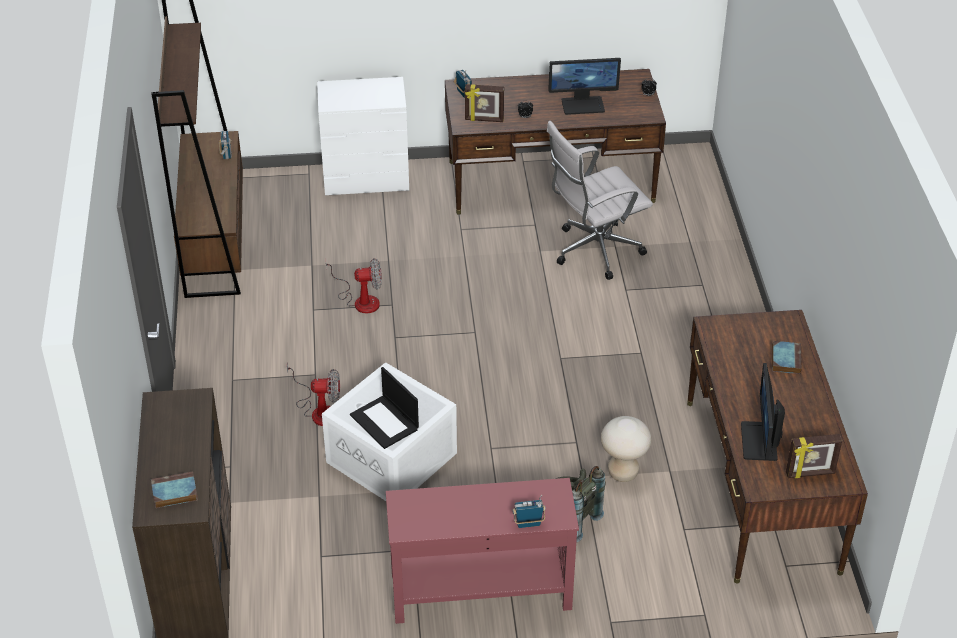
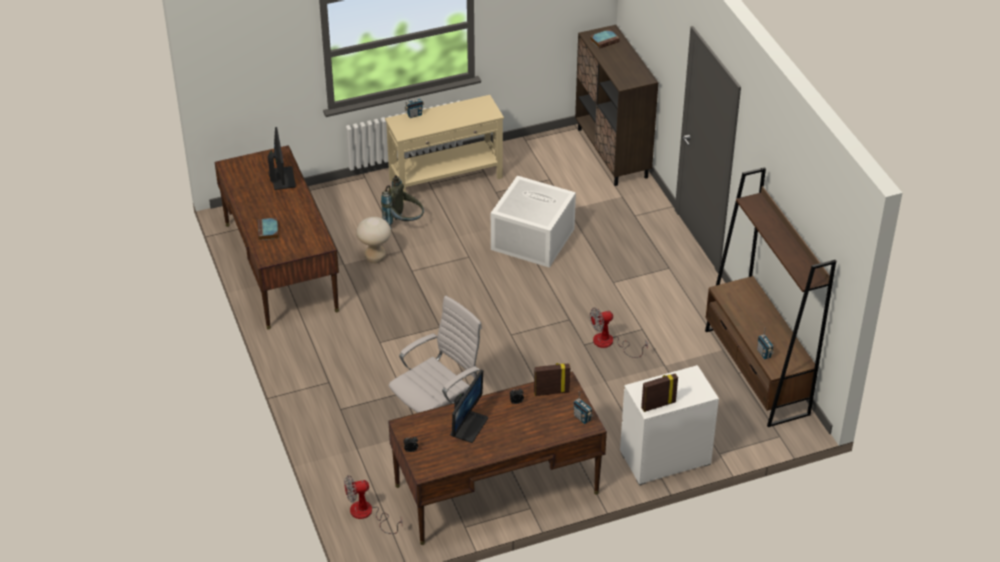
camera: 165 degrees right, 0 degrees up
(319, 410) = (596, 259): fan -> fan (367, 514)
(385, 422) = (531, 194): laptop -> none
(480, 591) = (446, 178): red console table -> beige console table
(583, 105) = (468, 426): monitor -> monitor turned 135 degrees clockwise
(810, 474) = (250, 166): picture frame -> picture frame (658, 405)

